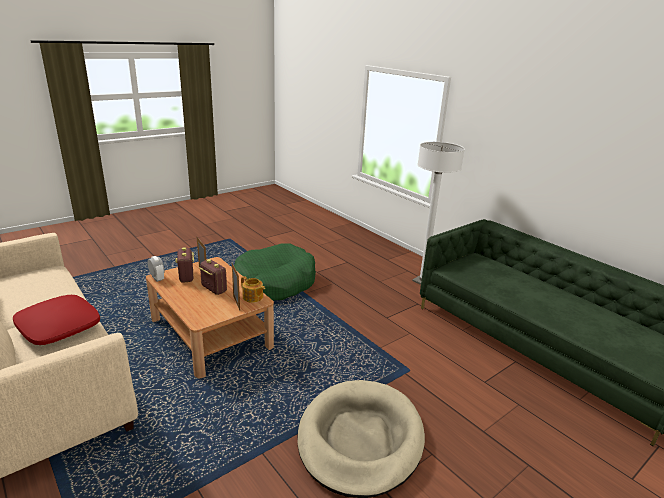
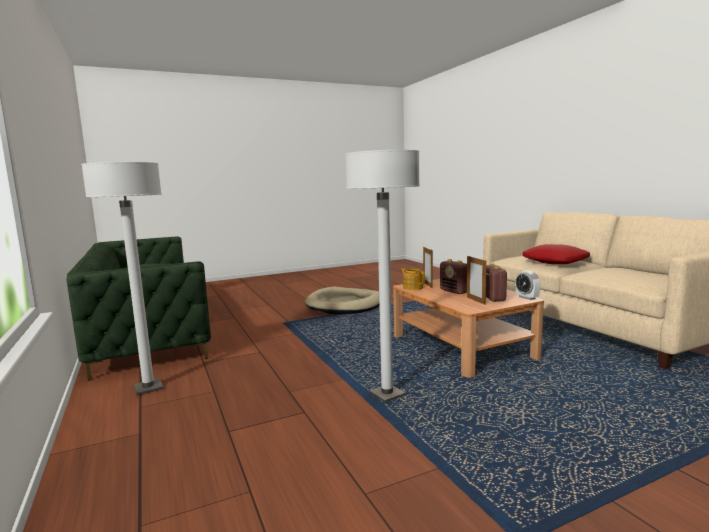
camera: 165 degrees left, 15 degrees down
(274, 283) = (387, 395): green dog bed -> white floor lamp

